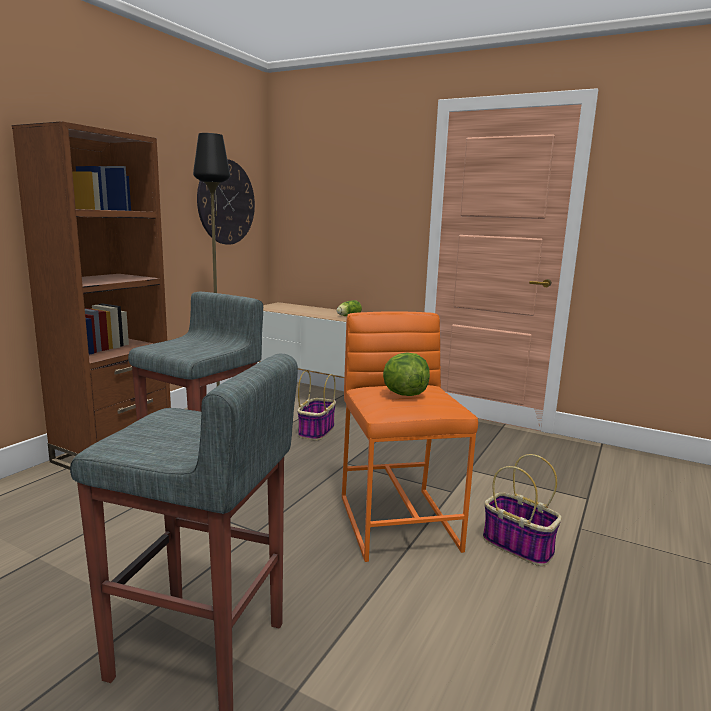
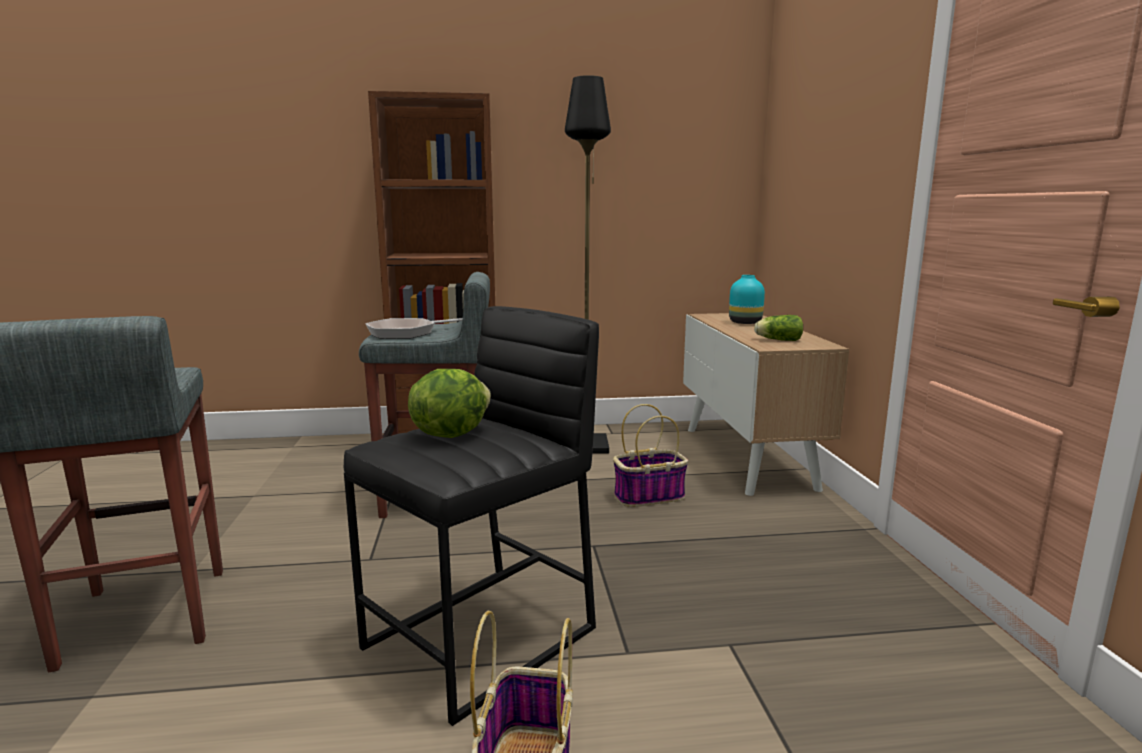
camera: 55 degrees right, 0 degrees up
(191, 349) = (406, 333): none -> frying pan
(226, 202) = (674, 168): wall clock -> none
(297, 309) = (744, 322): none -> turquoise vase
(399, 521) = (483, 638): orange stool -> black stool

